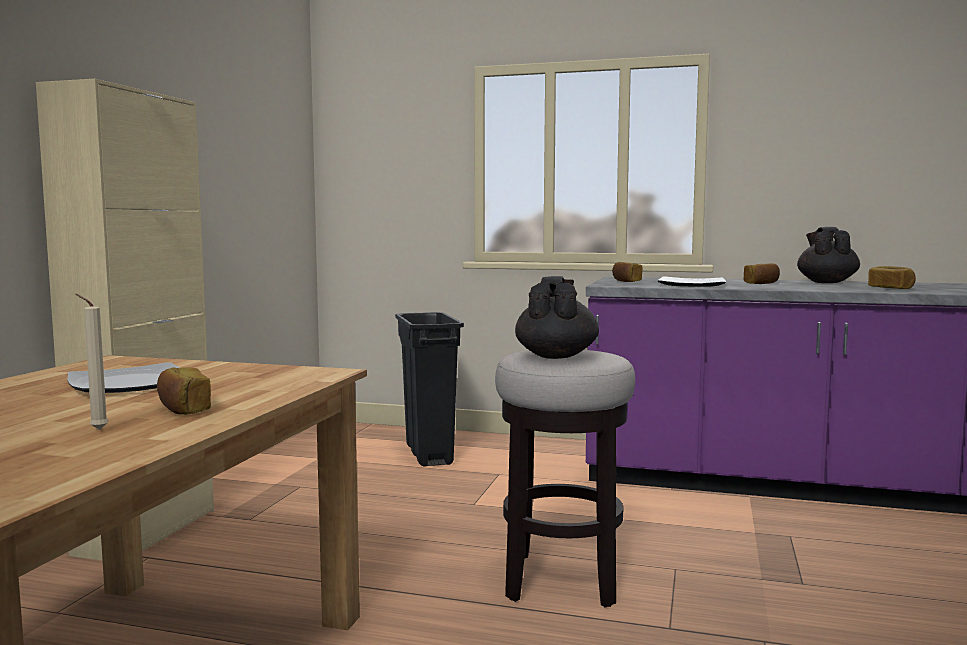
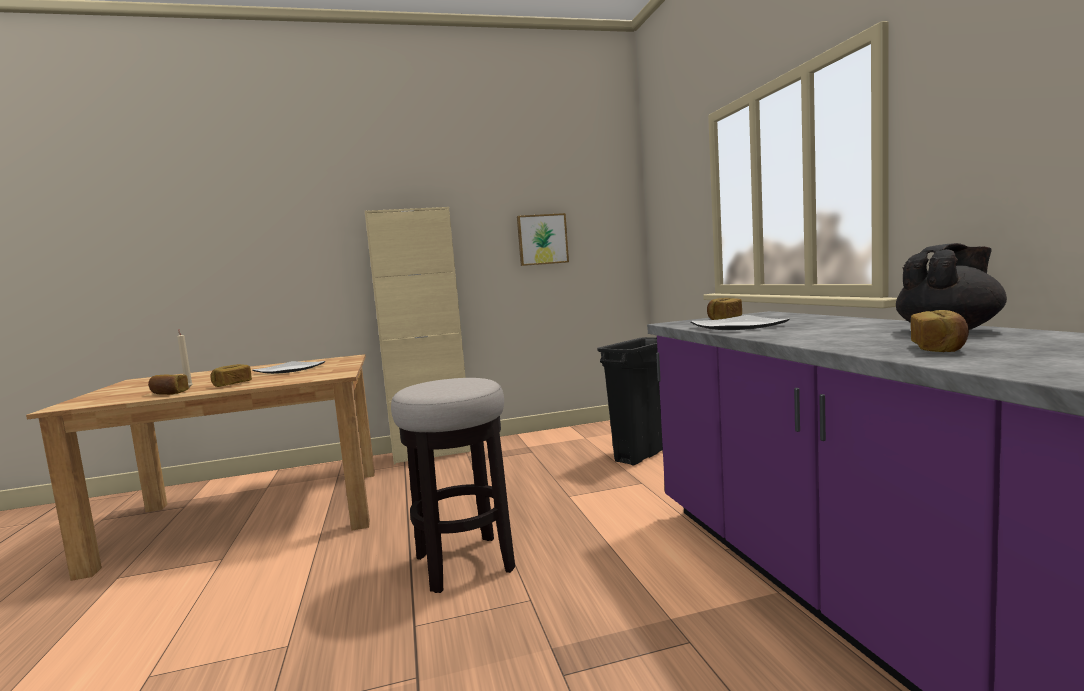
camera: 60 degrees right, 0 degrees up
(235, 174) = (542, 239): none -> picture
(556, 356) = (432, 384): black teapot -> none
(762, 283) = (835, 328): bread -> bread (168, 393)

